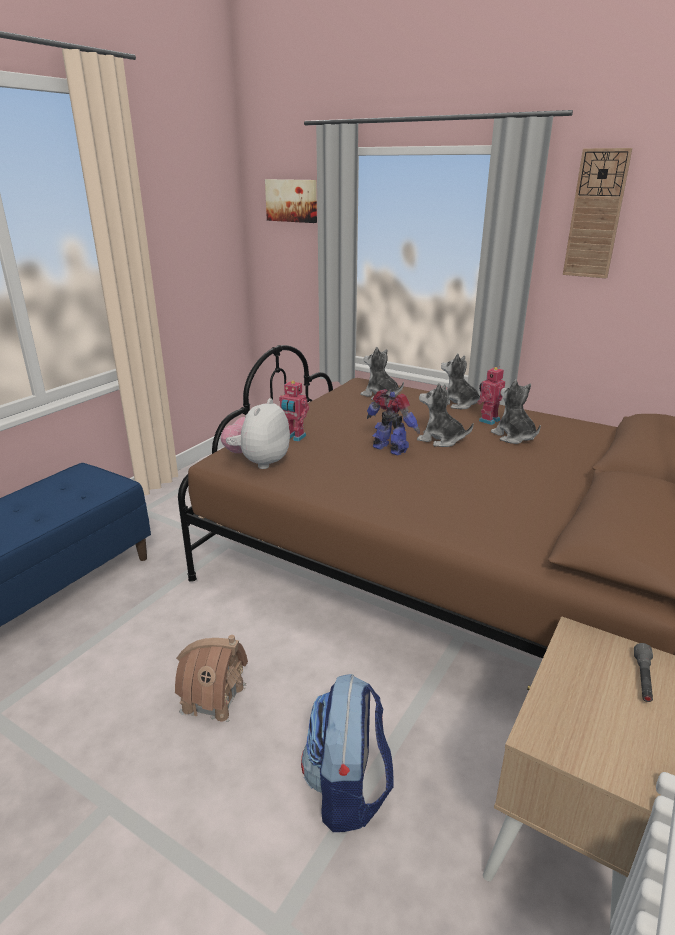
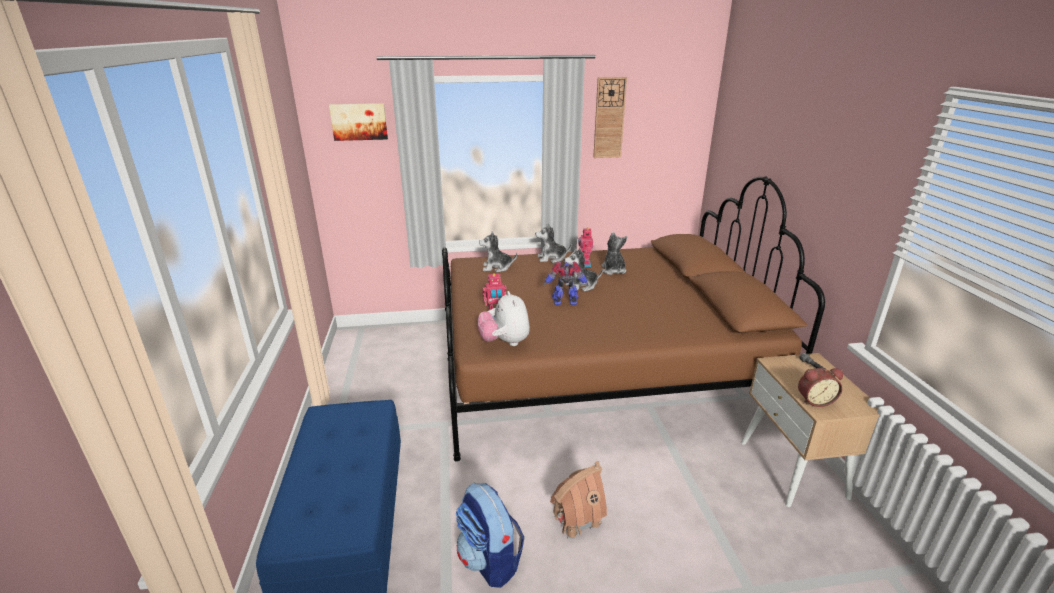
camera: 40 degrees left, 0 degrees up
(348, 790) = (699, 513): backpack -> backpack (490, 560)
(514, 437) = (613, 270): plush toy -> plush toy turned 60 degrees clockwise
(555, 716) = (814, 400): none -> alarm clock

